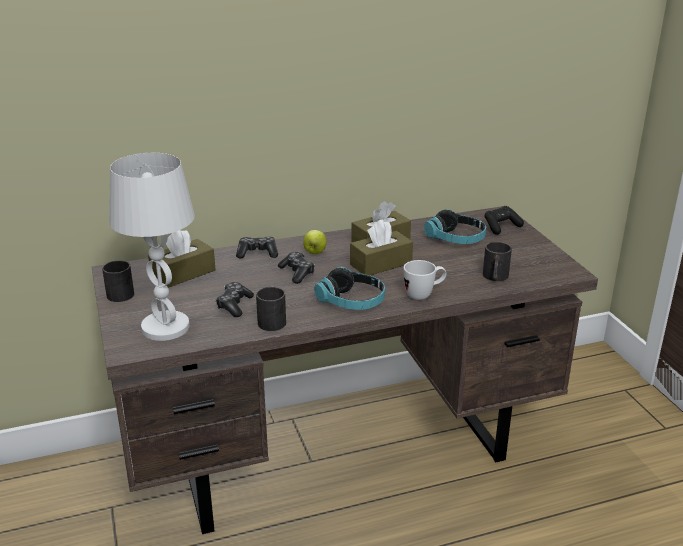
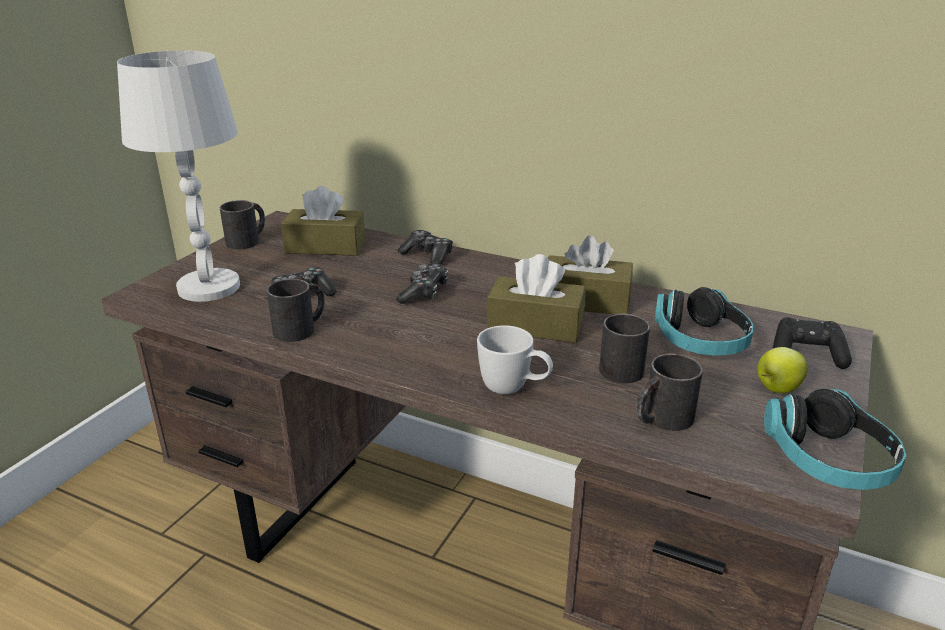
camera: 45 degrees right, 0 degrees up
(315, 252) = (486, 280): apple -> apple (777, 388)
(352, 301) = (415, 351): headphones -> headphones (828, 459)
(444, 265) = (617, 365): none -> black mug

